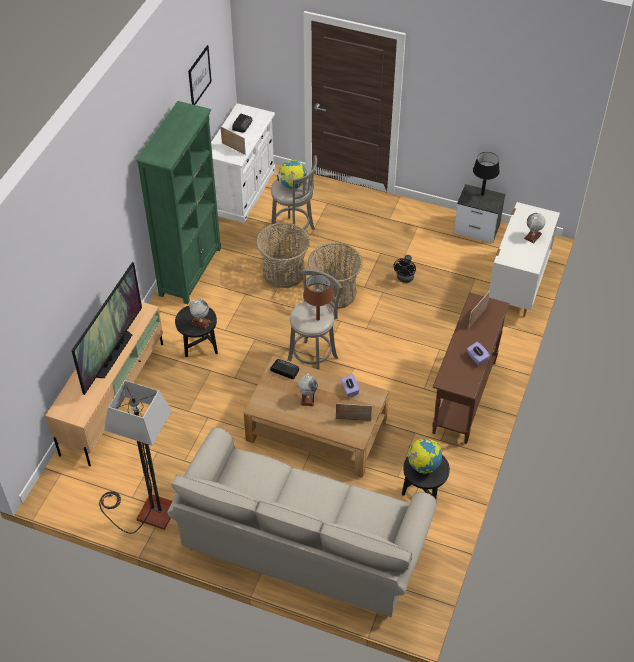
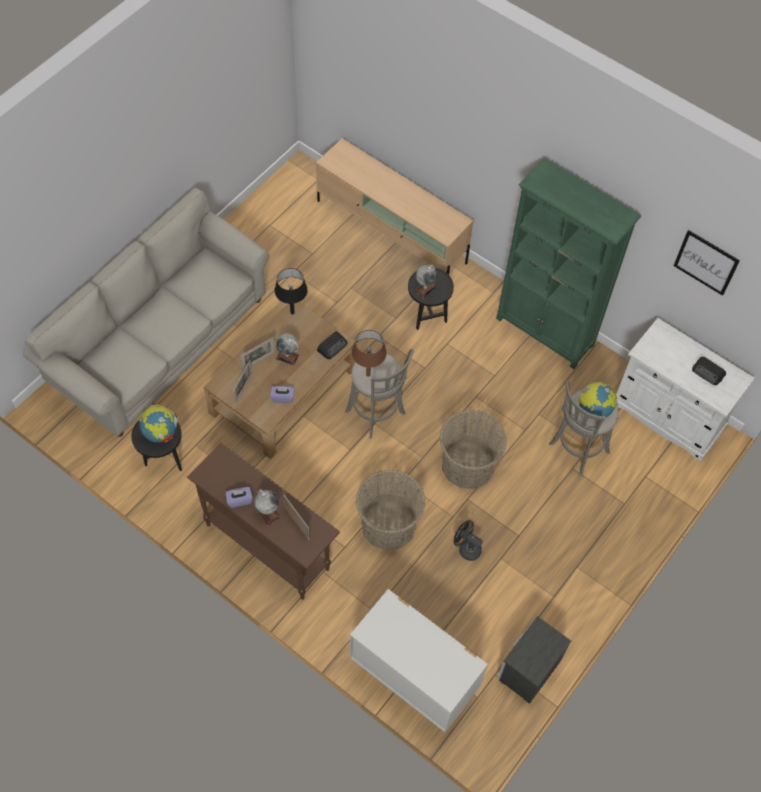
camera: 105 degrees right, 10 degrees up
(113, 354) = (396, 198): television -> none
(145, 512) = (249, 232): floor lamp -> none
(233, 149) = (662, 352): picture frame -> picture frame (258, 361)
(284, 272) = (516, 422): basket -> basket (388, 524)
(482, 194) = (544, 654): black table lamp -> black table lamp (292, 313)
(533, 236) = (417, 656): globe -> globe (268, 513)

